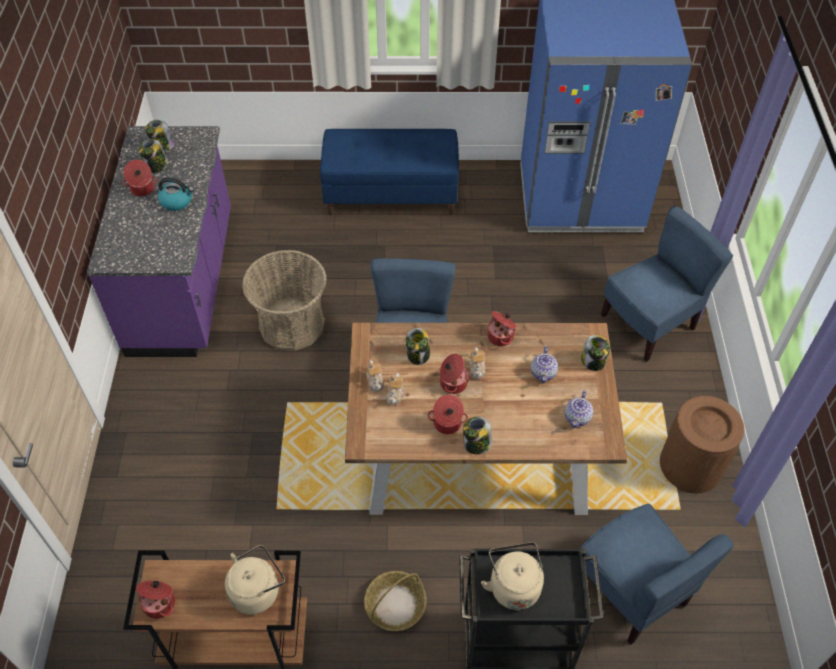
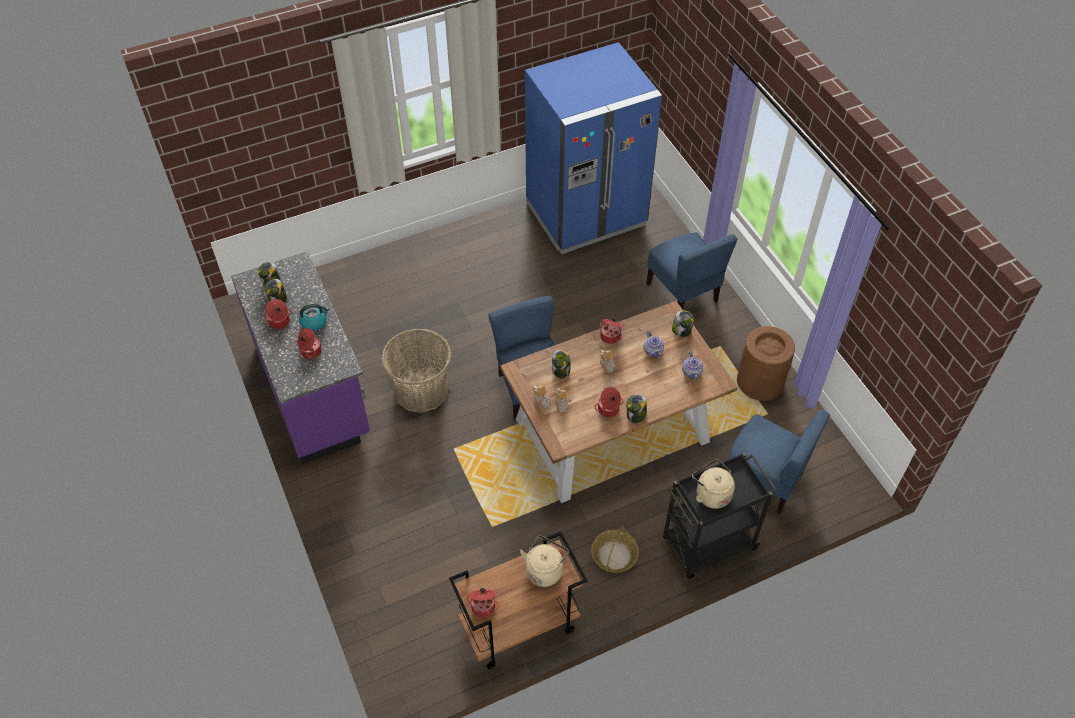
camera: 25 degrees left, 0 degrees up
(391, 195) = (439, 260): blue bench -> none
(452, 383) = (596, 381): cooking pot -> cooking pot (310, 351)
(649, 323) = (683, 292): blue chair -> blue chair turned 120 degrees clockwise

